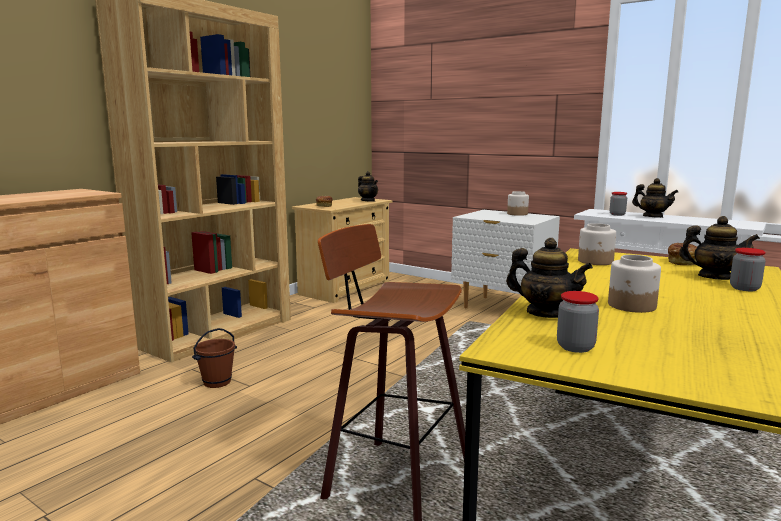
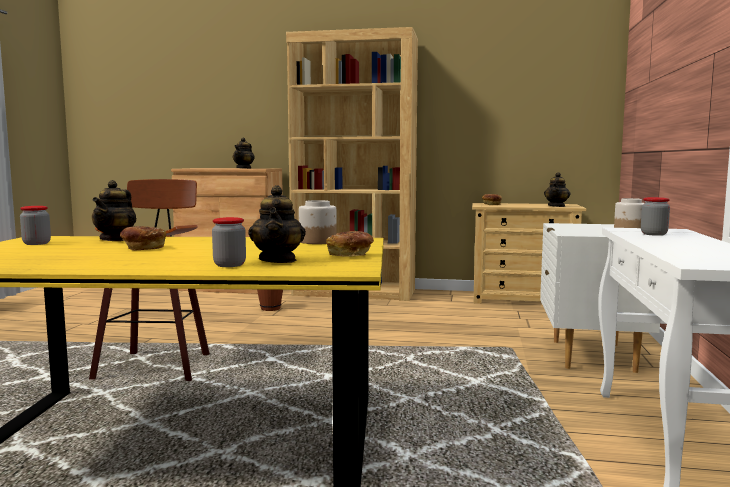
camera: 65 degrees right, 5 degrees down
(632, 306) = (143, 248): jar -> bread
(653, 217) = (679, 241): teapot -> teapot (244, 168)

